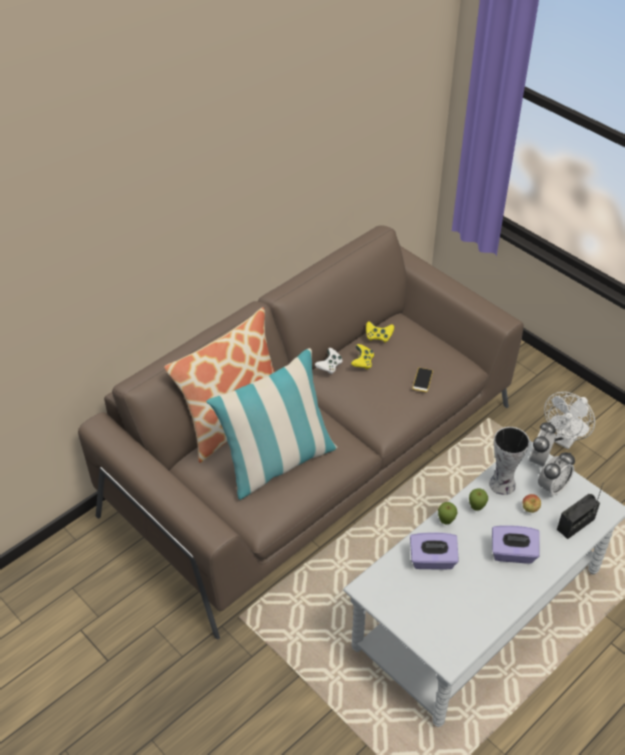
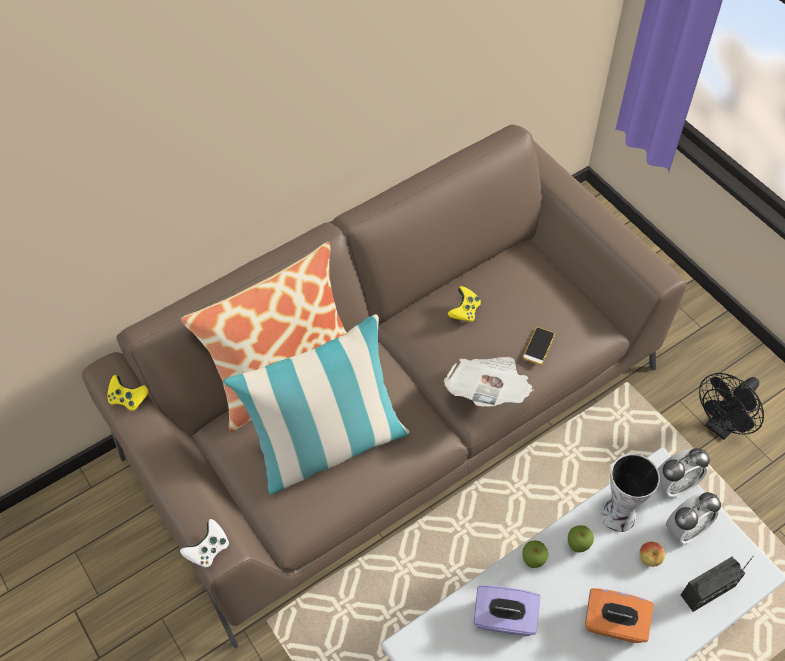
camera: 10 degrees right, 10 degrees up
(329, 366) = (421, 311): white game controller -> white game controller (208, 550)
(378, 337) = (492, 275): yellow game controller -> yellow game controller (129, 398)
(391, 414) = (488, 391): none -> newspaper
(513, 553) = (614, 624): purple tissue box -> orange tissue box
(539, 460) = (674, 484): alarm clock -> alarm clock turned 150 degrees counterclockwise
(565, 440) = (722, 426): white fan -> black fan

